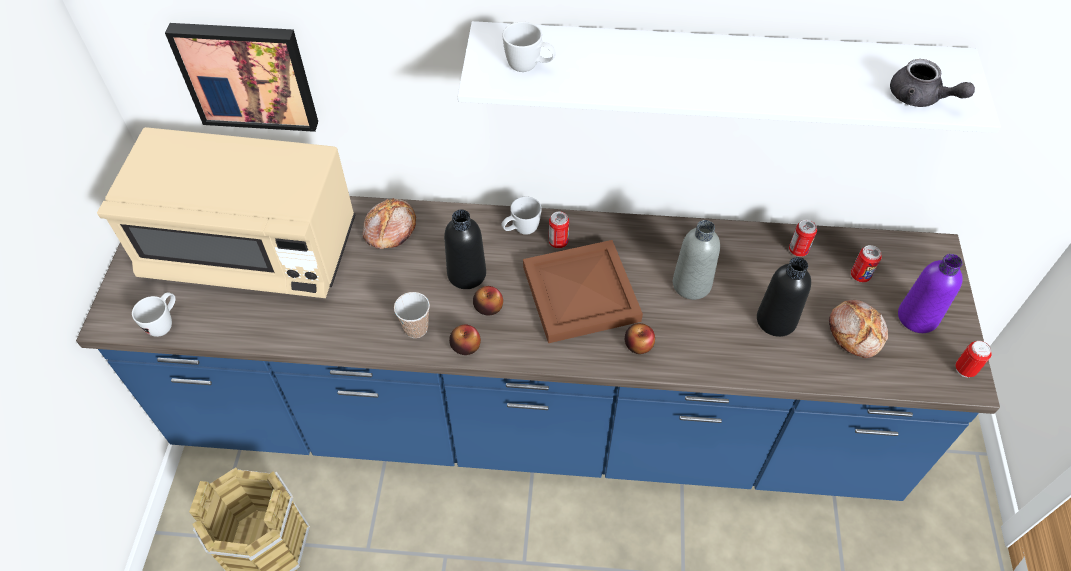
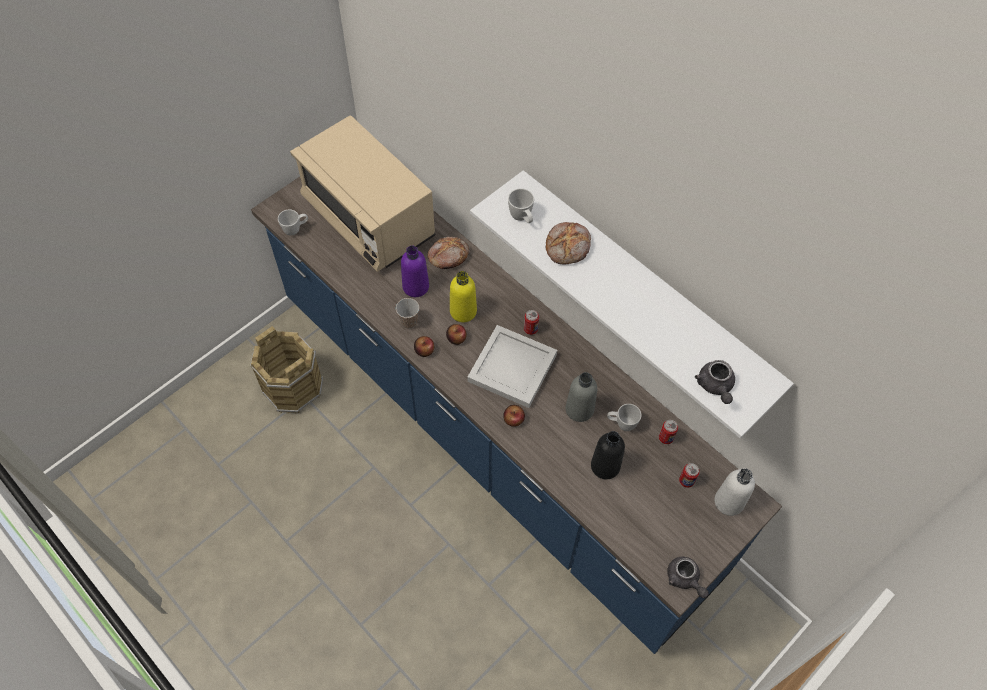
camera: 40 degrees right, 5 degrees up
(247, 74) = (413, 120): picture -> none
(466, 274) = (463, 311): black bottle -> yellow bottle
(521, 230) = (517, 307): white mug -> white mug (621, 424)
(582, 292) = (514, 367): brown tray -> white tray
(856, 332) = (644, 509): bread -> bread (568, 247)
(915, 265) = (729, 502): none -> white bottle
(917, 317) = (692, 530): purple bottle -> purple bottle (415, 286)
(964, 370) = (685, 579): can -> grey teapot

